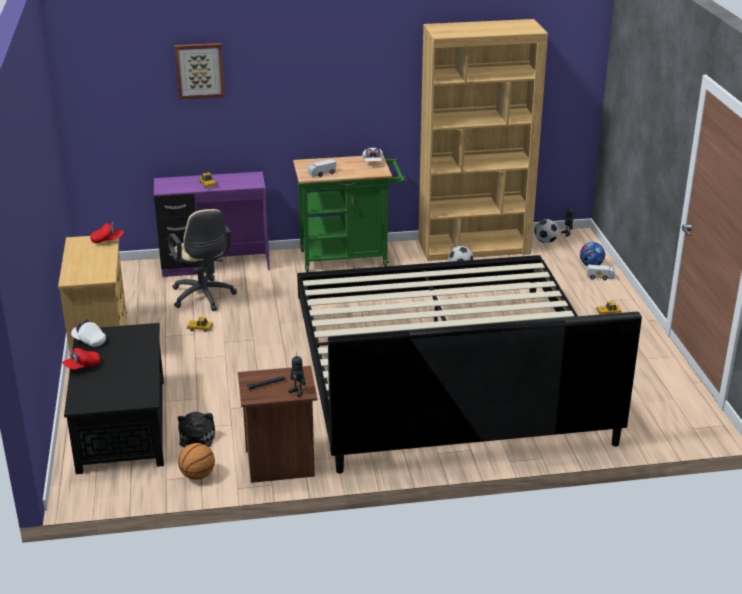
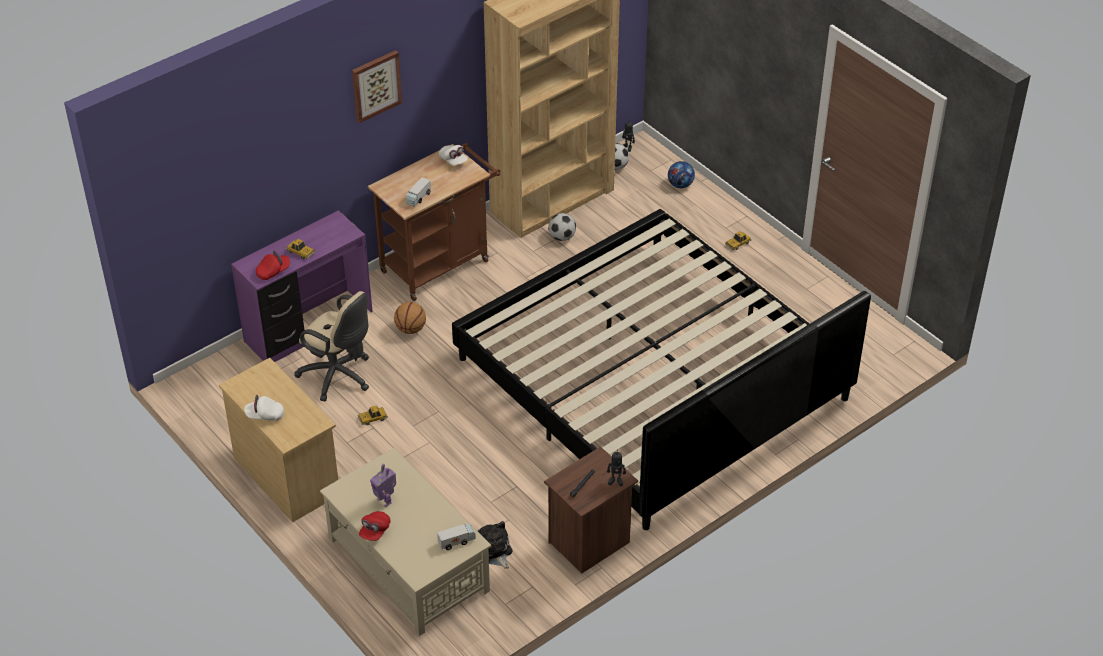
camera: 30 degrees left, 15 degrees up
(89, 341) = (349, 498): white cap -> white cap (265, 415)
(107, 240) = (268, 372): red cap -> red cap (273, 271)
(113, 351) = (385, 500): none -> toy robot
(122, 425) = (408, 565): black coffee table -> beige coffee table
(197, 475) = (529, 587): basketball -> basketball (410, 329)
(199, 70) = (269, 135): picture -> picture (375, 85)
(349, 257) = (440, 263): green cart -> brown cart
(600, 277) = (699, 198): toy truck -> toy truck (457, 541)

